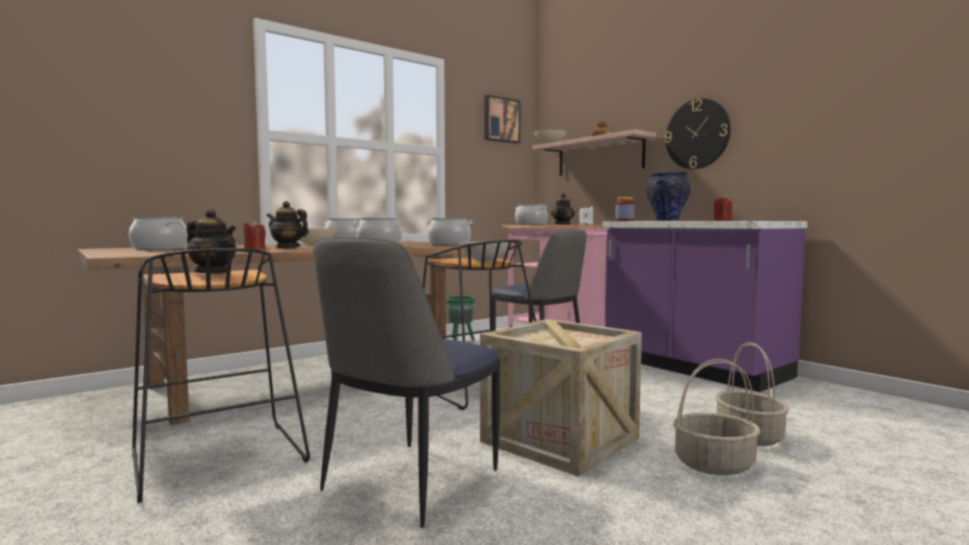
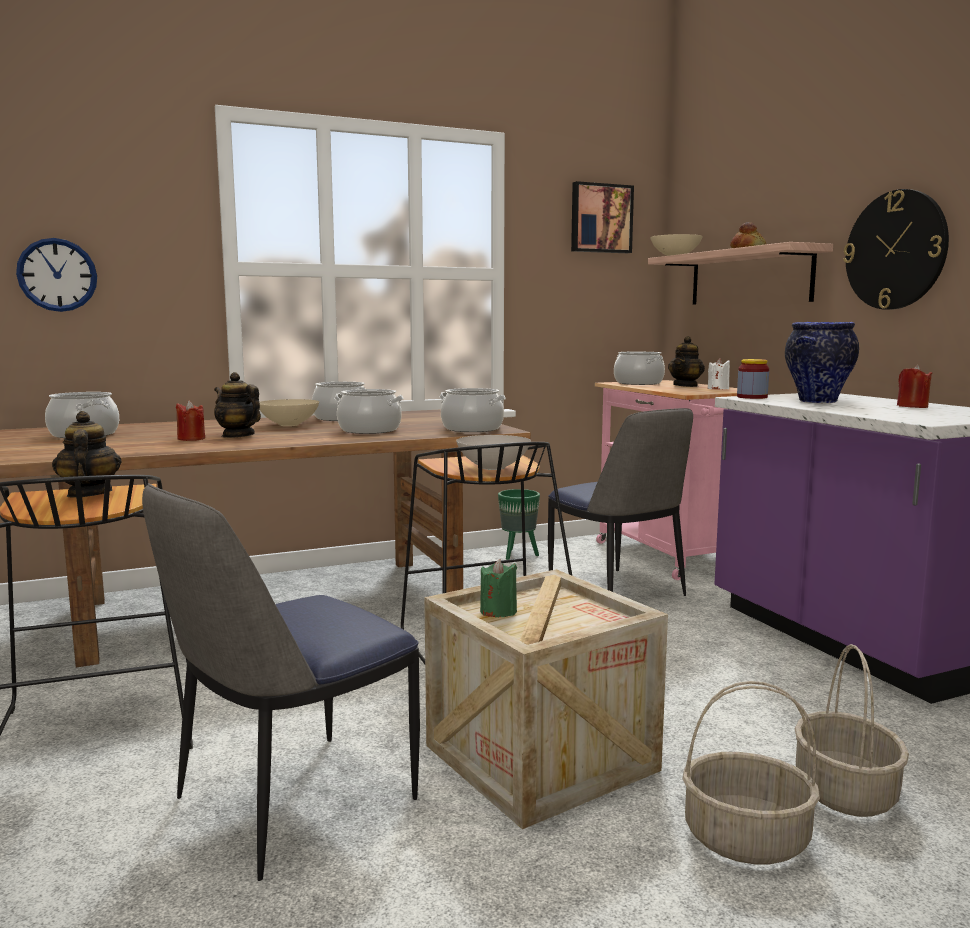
camera: 15 degrees right, 5 degrees up
(130, 130) = (57, 275): none -> wall clock
(213, 273) = (89, 494): teapot -> teapot turned 150 degrees counterclockwise
(532, 339) = (498, 611): none -> green candle

